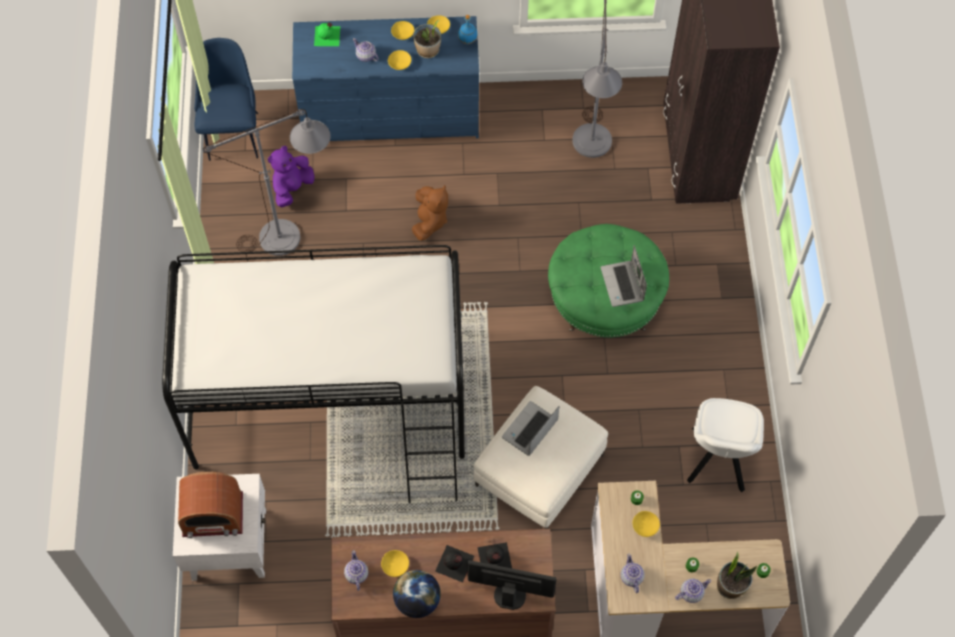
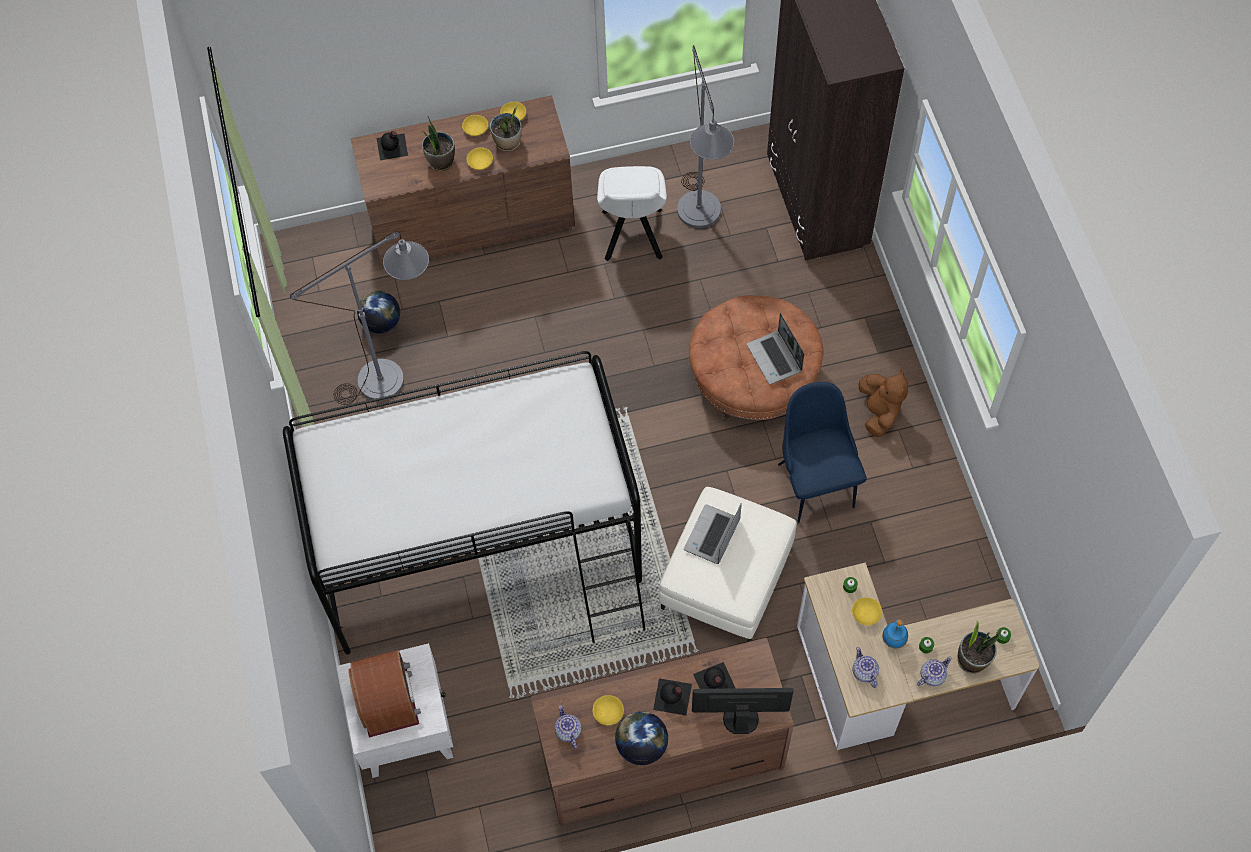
camera: 10 degrees left, 0 degrees up
(213, 515) = (388, 699): radio -> radio turned 90 degrees counterclockwise
(233, 136) = (302, 277): blue chair -> blue chair (814, 485)
(292, 188) = (381, 323): purple plush toy -> globe
(327, 36) = (392, 147): green bottle -> black bottle
(366, 56) = (441, 161): teapot -> potted plant
(391, 115) = (472, 222): blue dresser -> brown dresser
(429, 221) = (542, 330): brown plush toy -> brown plush toy (879, 412)
(467, 41) = (549, 124): blue bottle -> blue bottle (893, 640)
(605, 298) = (753, 378): green ottoman -> brown ottoman
(718, 460) = (916, 528): white chair -> white chair (632, 235)

